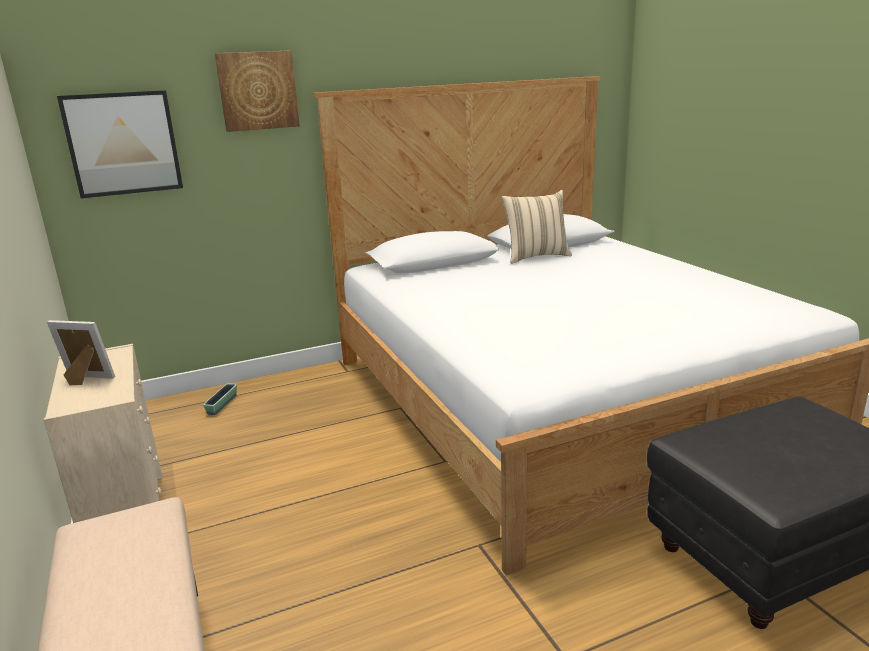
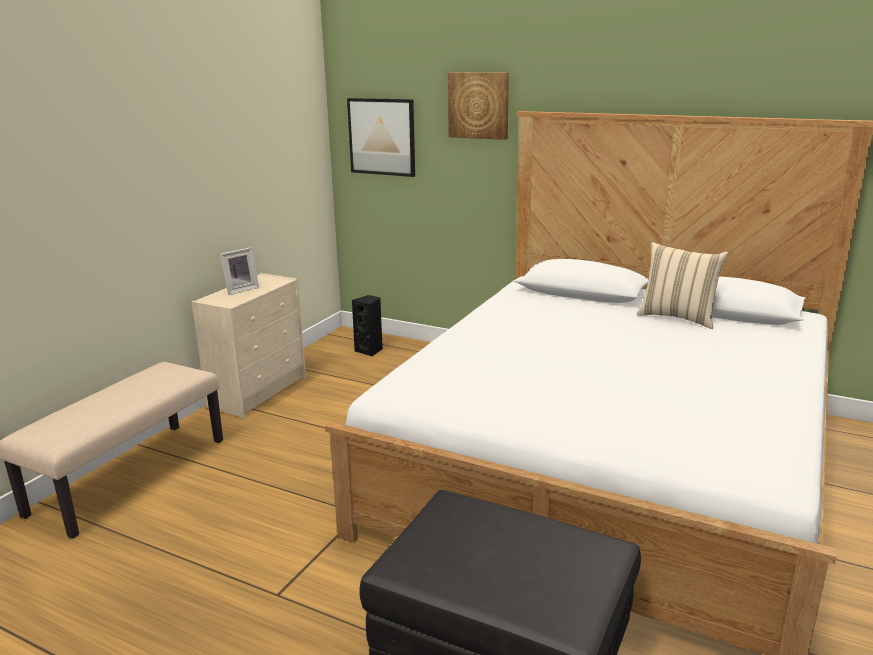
camera: 50 degrees right, 0 degrees up
(85, 380) = (240, 290): picture frame -> picture frame turned 75 degrees clockwise
(184, 417) = (370, 351): none -> black speaker
(222, 404) = (400, 353): planter -> none

